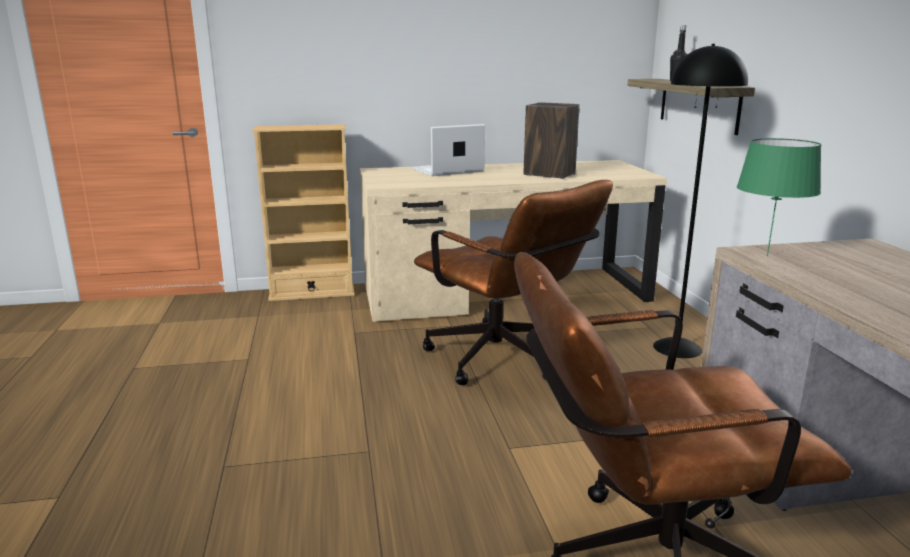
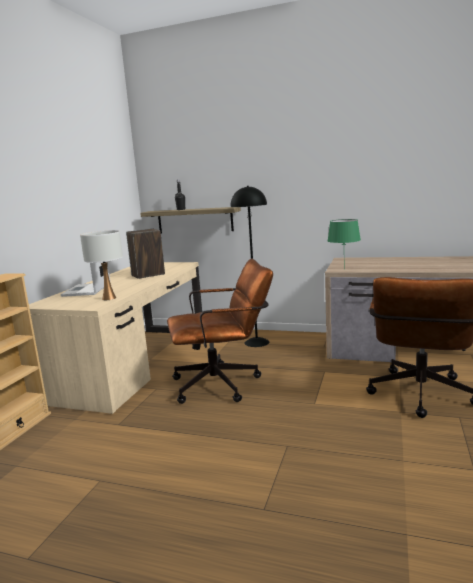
camera: 60 degrees left, 5 degrees down
(420, 183) = (109, 298): none -> white table lamp

